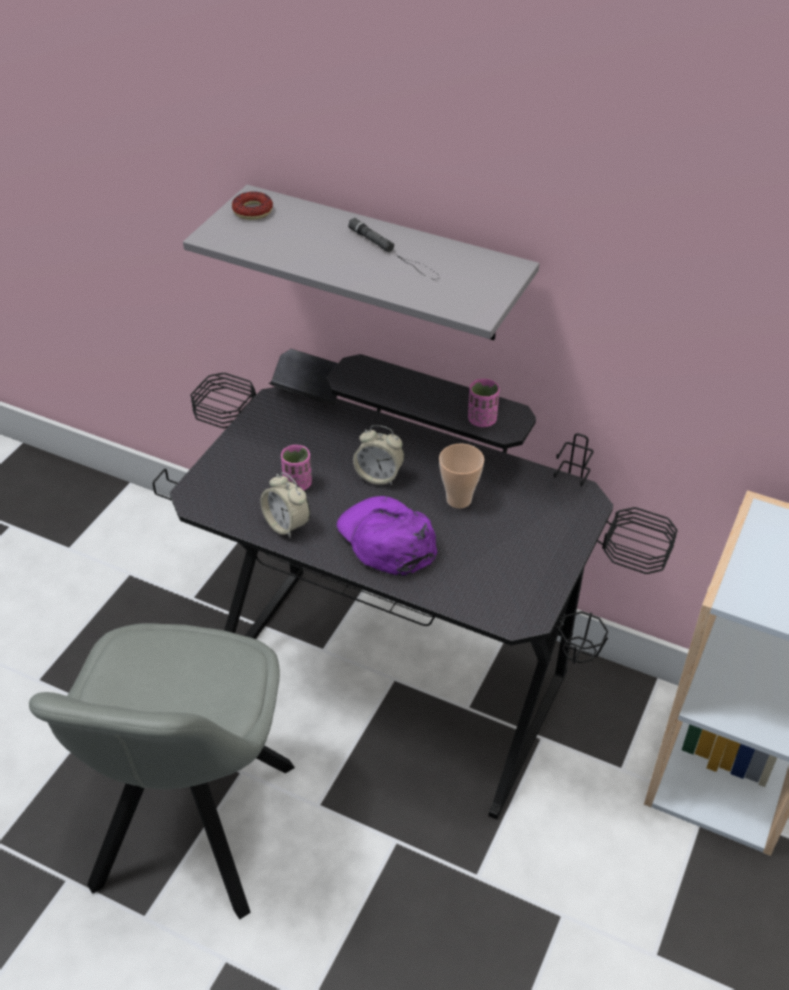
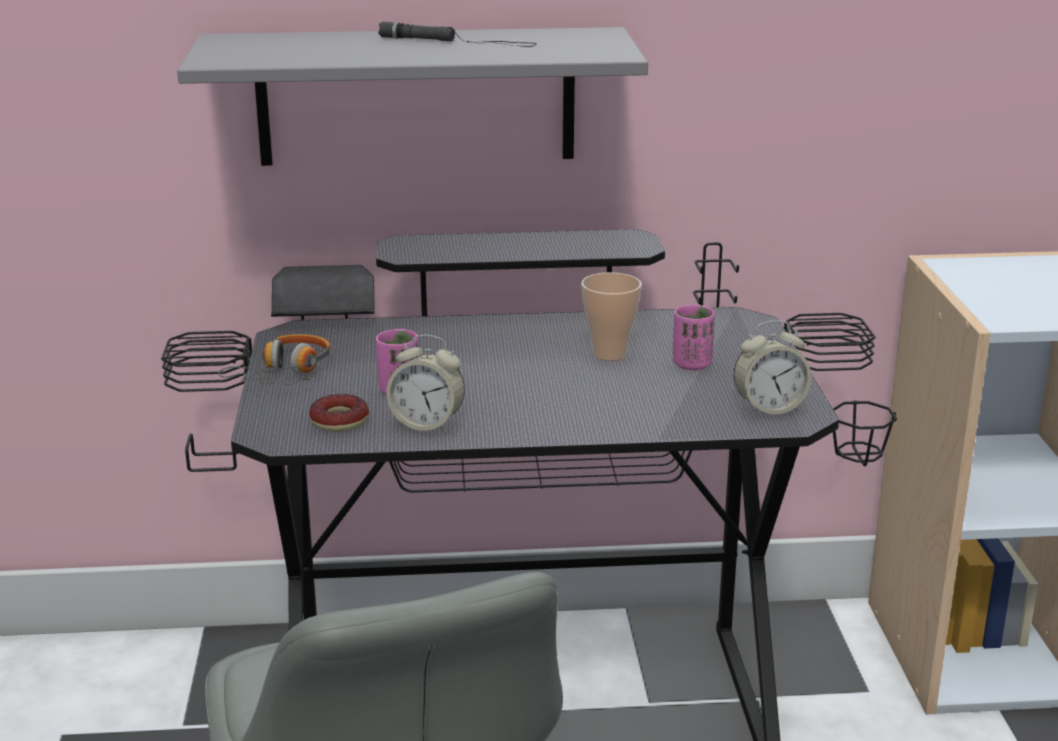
camera: 30 degrees left, 20 degrees down
(245, 439) = (285, 373): none -> headphones
(252, 211) = (238, 44): donut -> donut (339, 420)
(379, 476) = (493, 360): alarm clock -> alarm clock (769, 409)
(387, 539) = (566, 403): purple cap -> none
(482, 420) = (602, 247): pink cup -> pink cup (691, 364)

